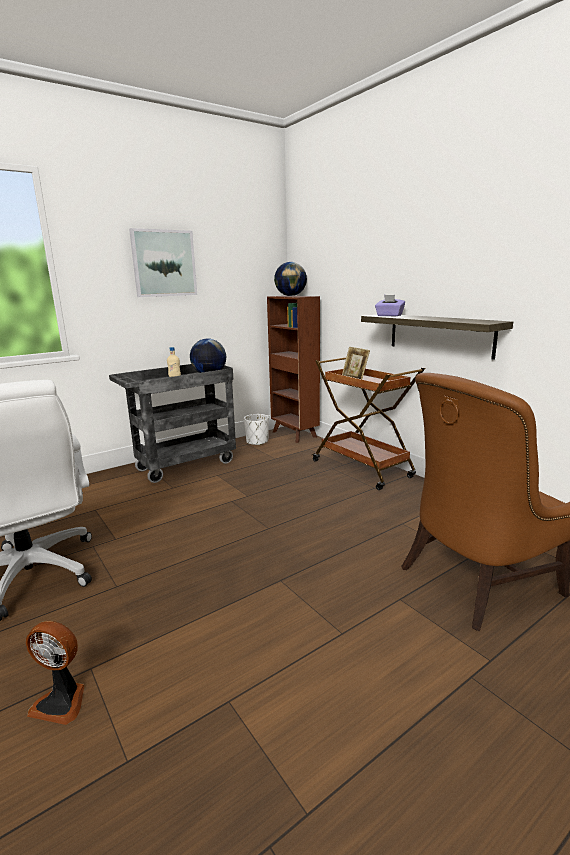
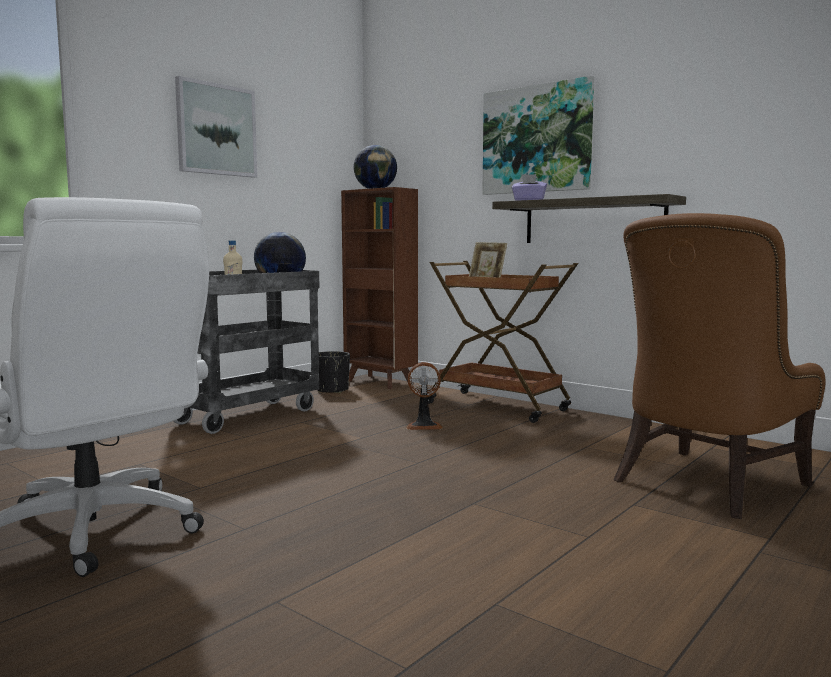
camera: 15 degrees left, 10 degrees down
(62, 701) = (262, 634): fan -> fan (424, 426)
(257, 441) = (332, 390): white planter -> black planter
(401, 262) = (536, 139): none -> picture

